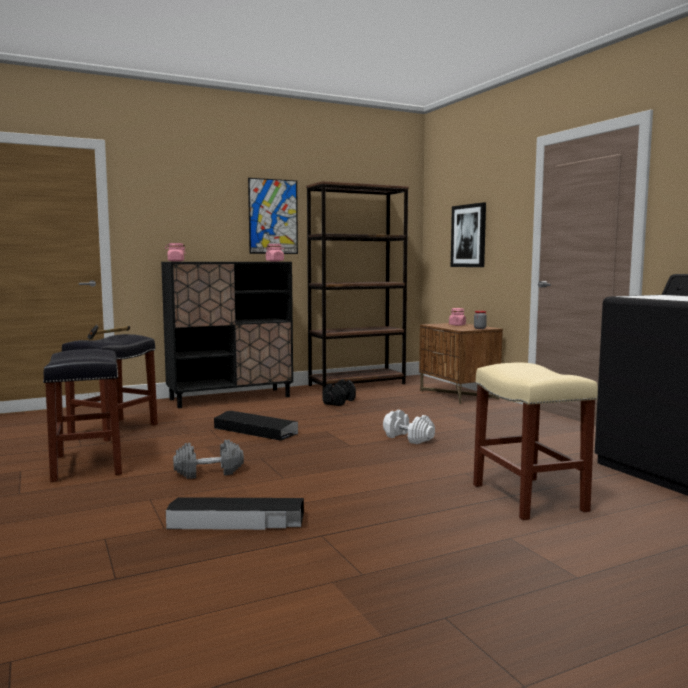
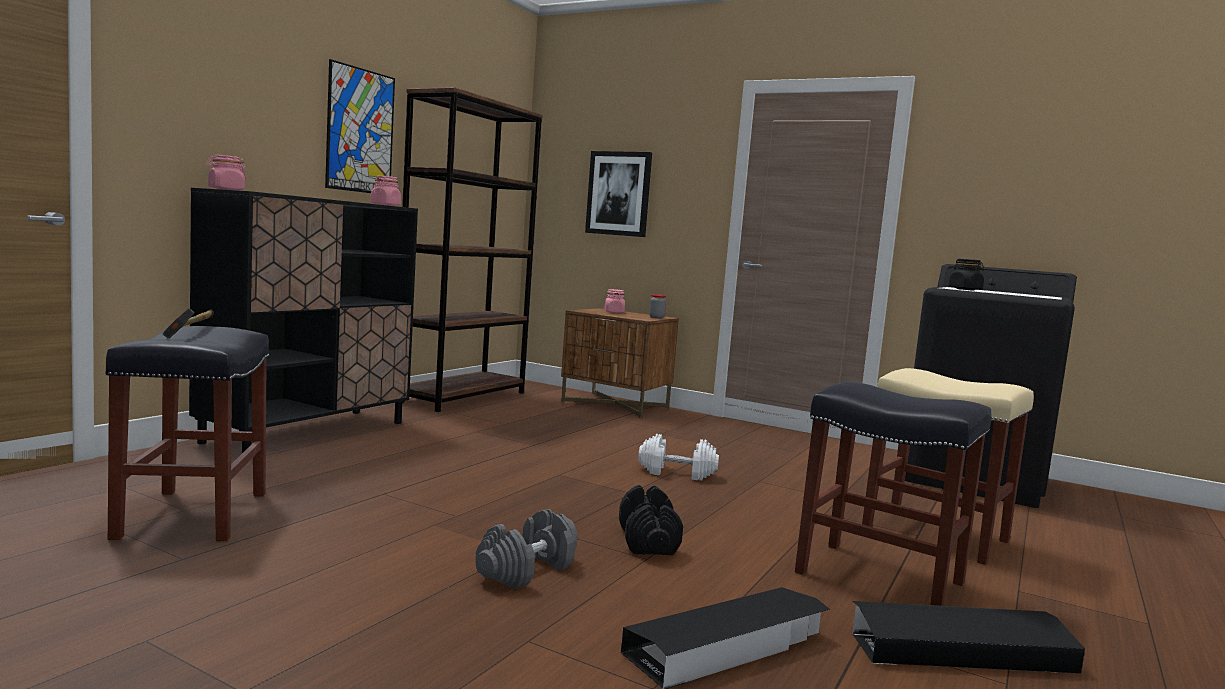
camera: 35 degrees left, 0 degrees up
(88, 465) = (283, 597): black stool -> black stool (882, 578)
(255, 431) = (459, 486): black storage box -> black storage box (959, 650)
(339, 402) = (490, 426): black dumbbell -> black dumbbell (648, 541)
(646, 296) = (965, 289): none -> black jar

